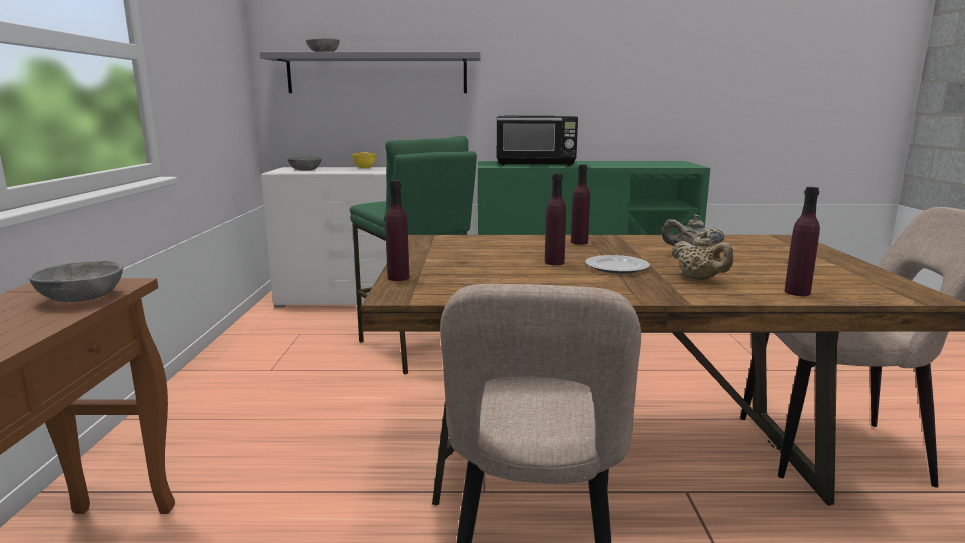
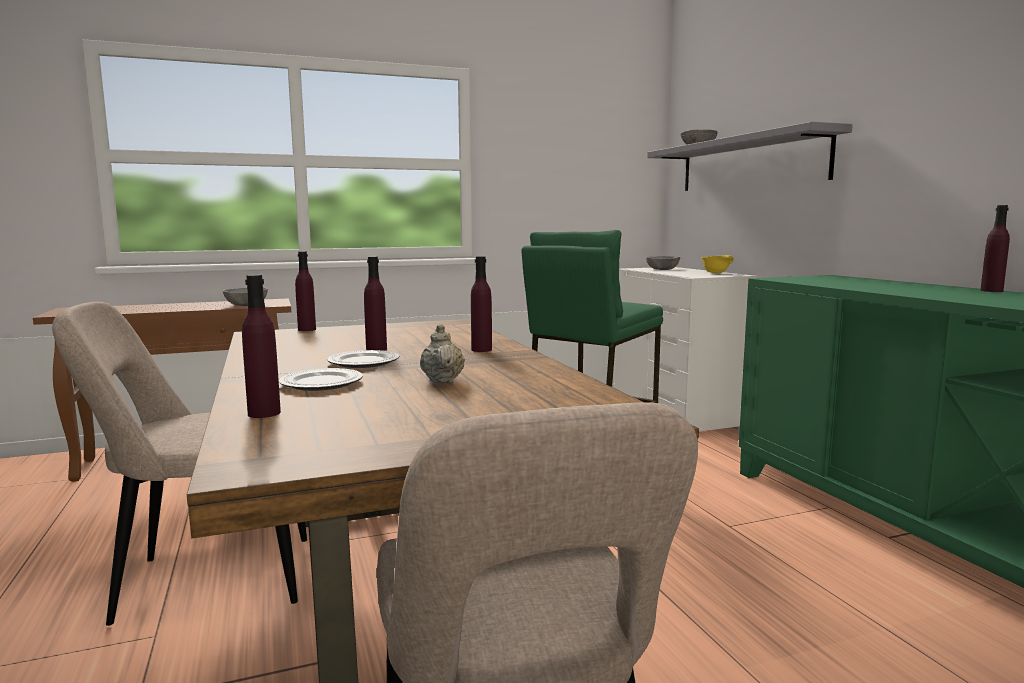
camera: 70 degrees right, 5 degrees down
(537, 164) = (852, 283): black microwave -> none
(596, 161) = (991, 291): none -> purple bottle
(699, 279) = (321, 384): beige teapot -> plate

